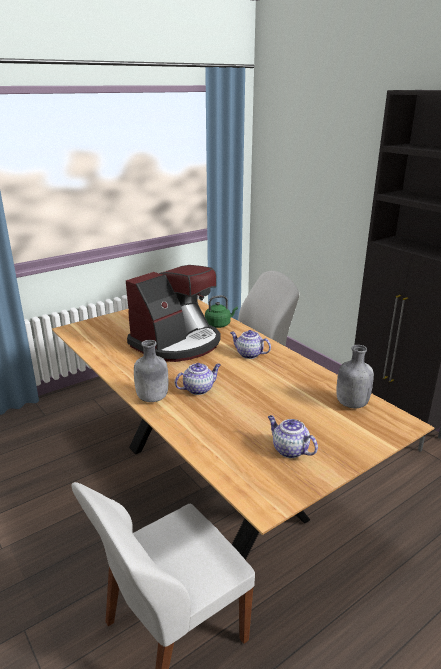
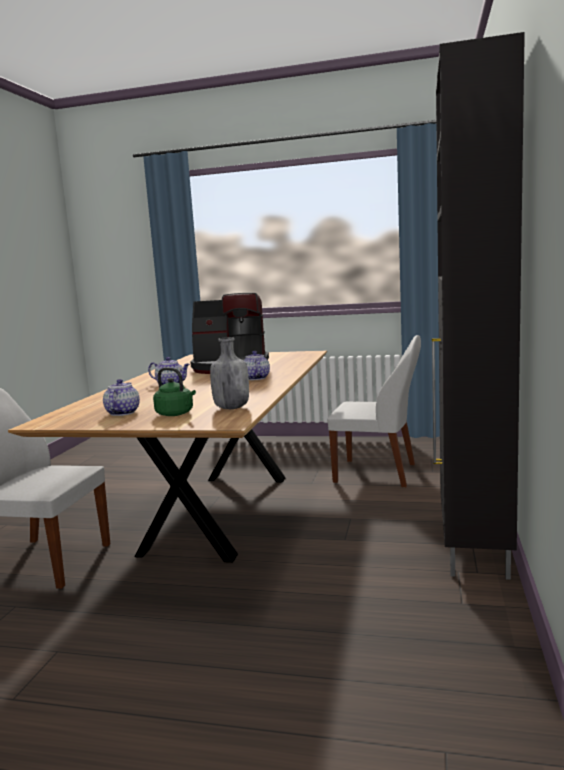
camera: 50 degrees right, 15 degrees down
(152, 398) = (137, 383): grey bottle -> none
(219, 324) = (290, 364): green kettle -> green kettle (176, 414)

